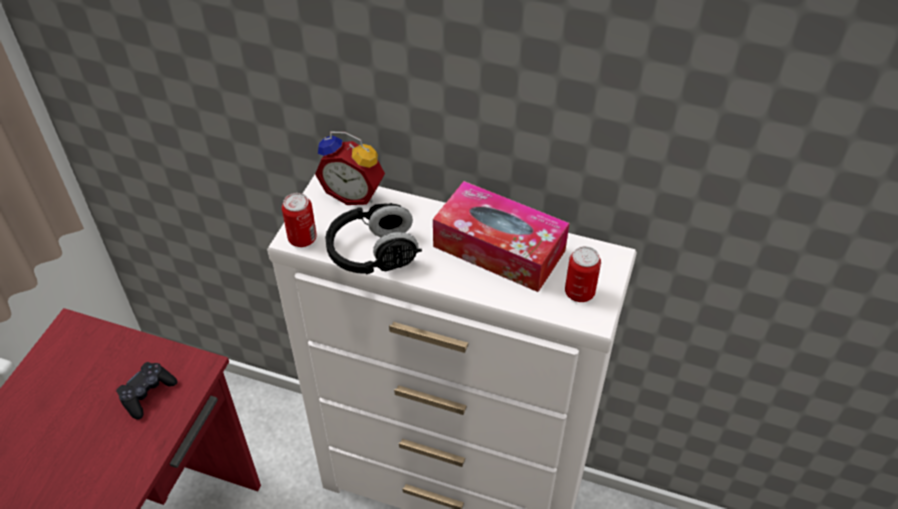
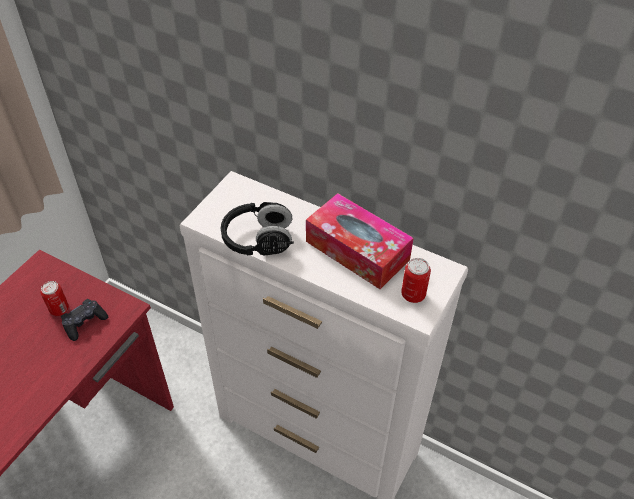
camera: 10 degrees right, 0 degrees up
(302, 238) = (207, 221): can -> can (59, 309)
(354, 193) = (255, 192): alarm clock -> none

